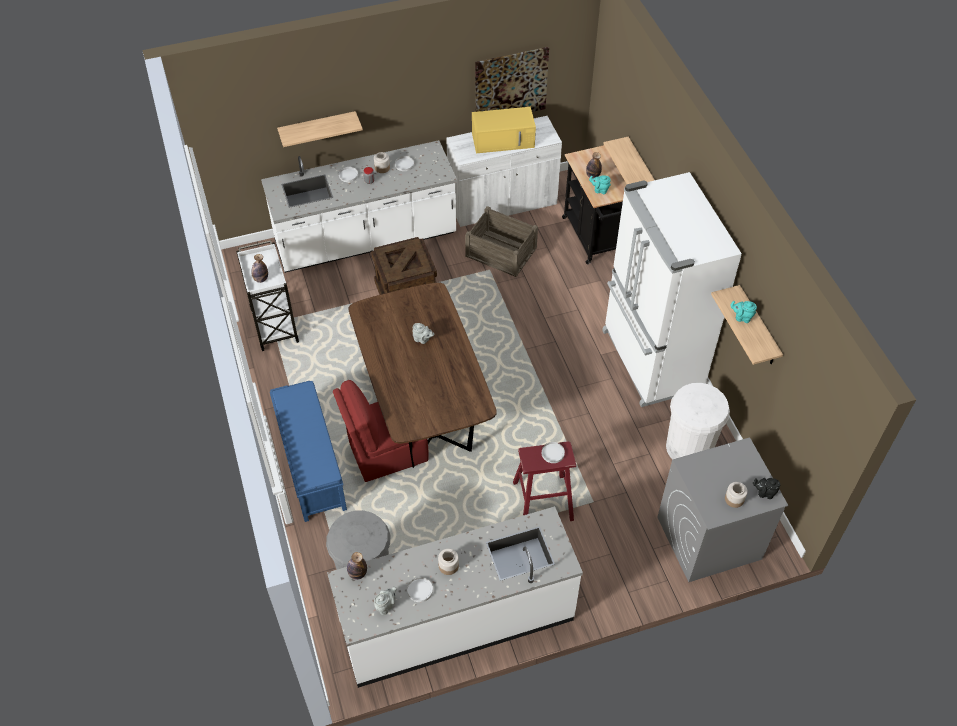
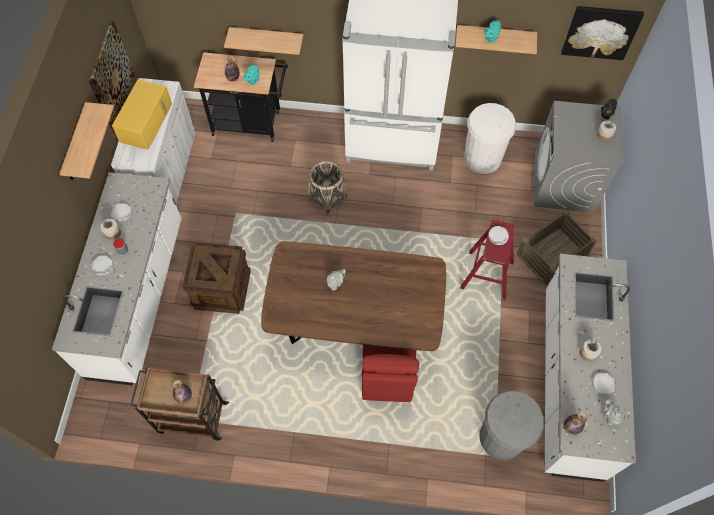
camera: 65 degrees left, 10 degrees up
(274, 323) = (191, 417): white cart -> brown cart
(311, 463) = (370, 441): blue bench -> none
(318, 128) = (50, 260): shelf -> shelf (76, 145)
(501, 251) = (220, 196): crate -> crate (551, 254)
(549, 332) = (327, 199): none -> basket
(821, 407) = (600, 32): none -> picture

